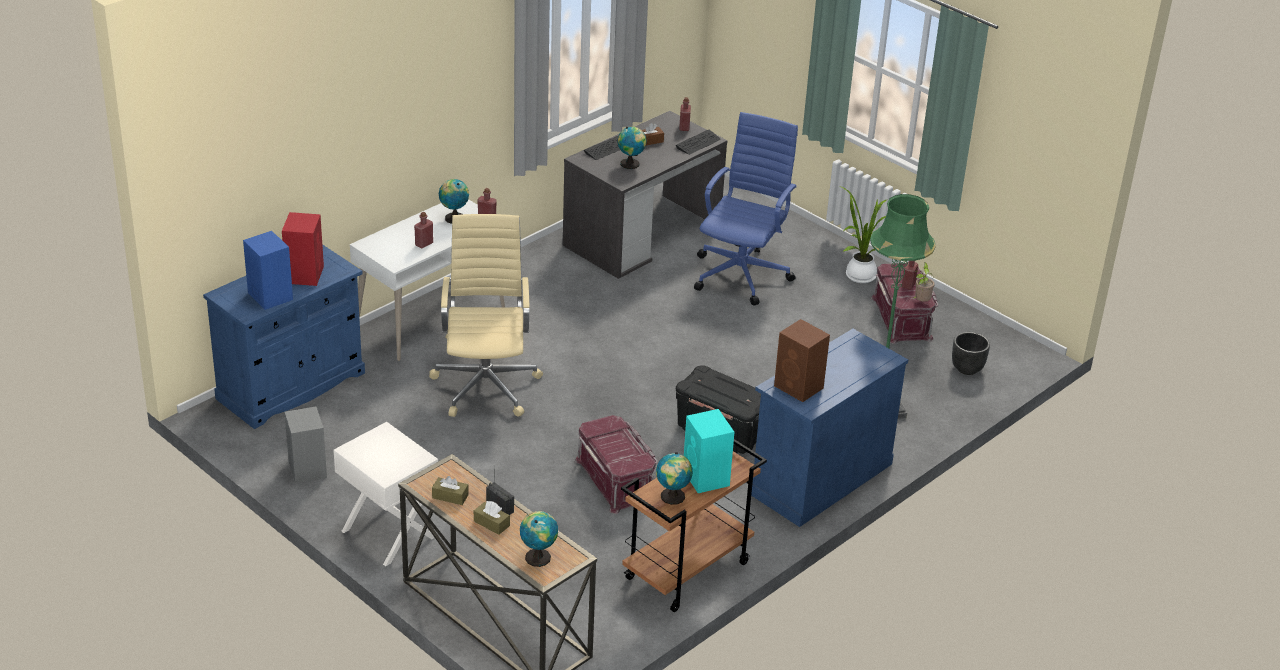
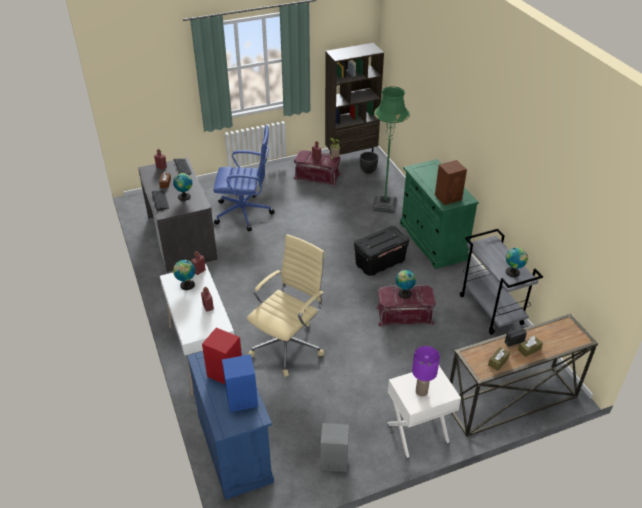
camera: 65 degrees left, 5 degrees up
(377, 452) = (421, 392): none -> purple table lamp
(486, 384) = (288, 345): beige office chair -> beige office chair turned 105 degrees clockwise
(538, 556) = (564, 337): globe -> globe (404, 293)
(687, 572) = (491, 310): brown cart -> grey cart
(706, 478) = (499, 256): turquoise speaker -> none
(742, 274) = (245, 213): blue office chair -> blue office chair turned 135 degrees clockwise
(820, 478) = (432, 241): blue cabinet -> green cabinet
(858, 275) = (272, 177): potted plant -> none
(998, 340) = (351, 155): none -> brown bookcase

